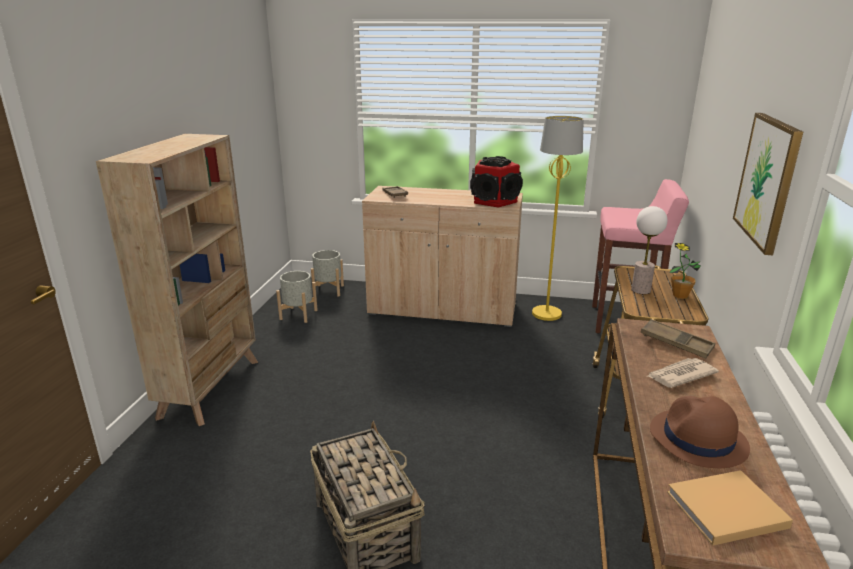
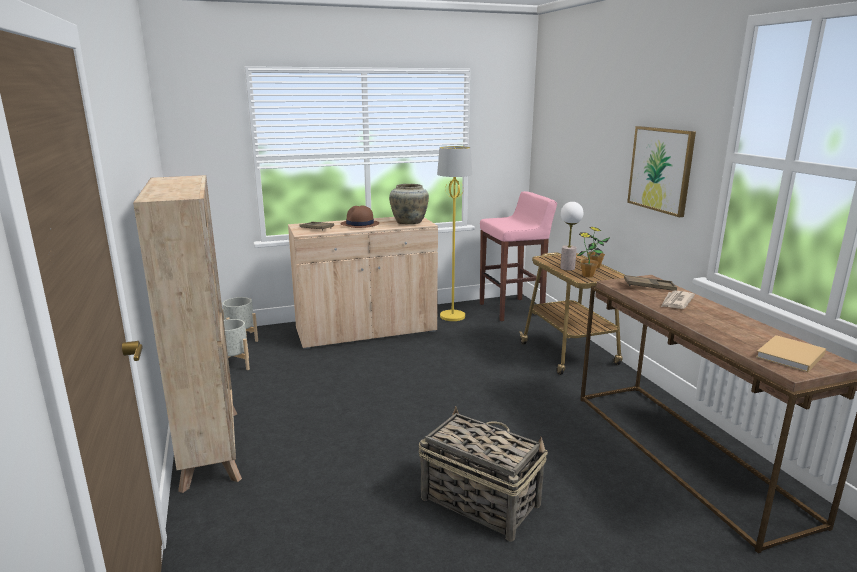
camera: 30 degrees left, 5 degrees down
(495, 201) = (409, 222): speaker -> beige vase
(653, 306) = (587, 275): none -> potted plant
(697, 439) = (731, 329): brown hat -> brown hat (359, 224)

